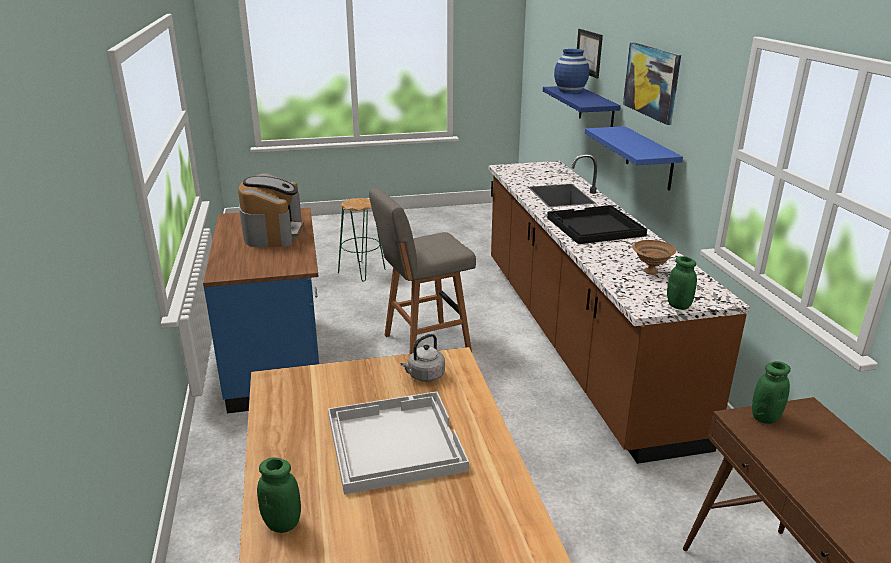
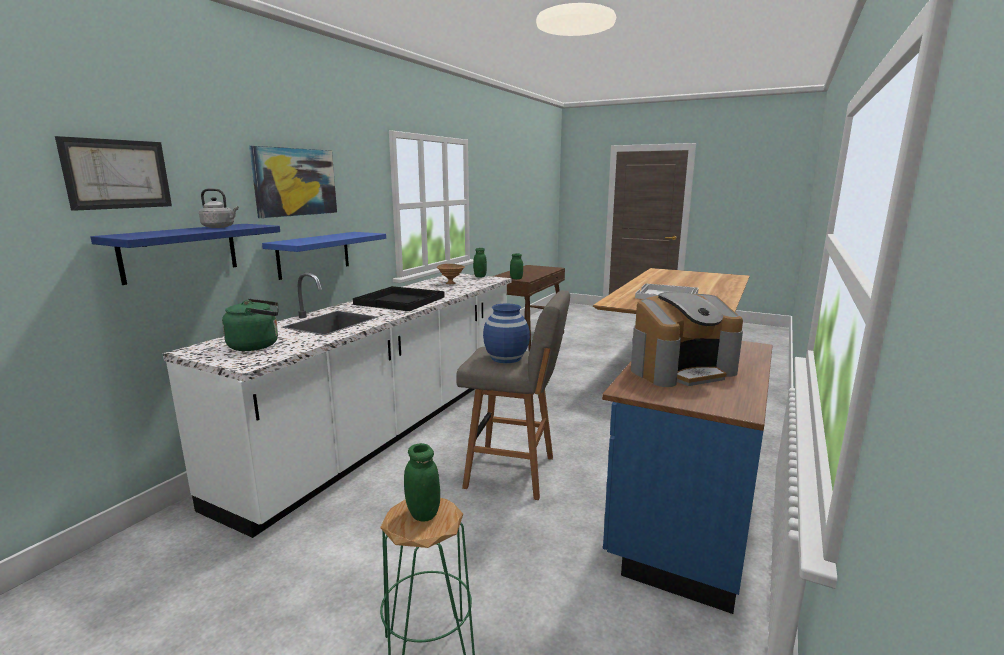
camera: 140 degrees left, 10 degrees down
(273, 232) = (681, 370): coffee machine -> coffee machine turned 150 degrees counterclockwise
(282, 523) = (725, 293): green jar -> green jar (423, 513)
(424, 376) = (631, 303): grey kettle -> grey kettle (220, 227)
(535, 173) = (257, 345): none -> green kettle
(570, 91) = (160, 233): blue vase -> blue vase (506, 358)
(576, 339) = (392, 426): brown counter -> white counter

